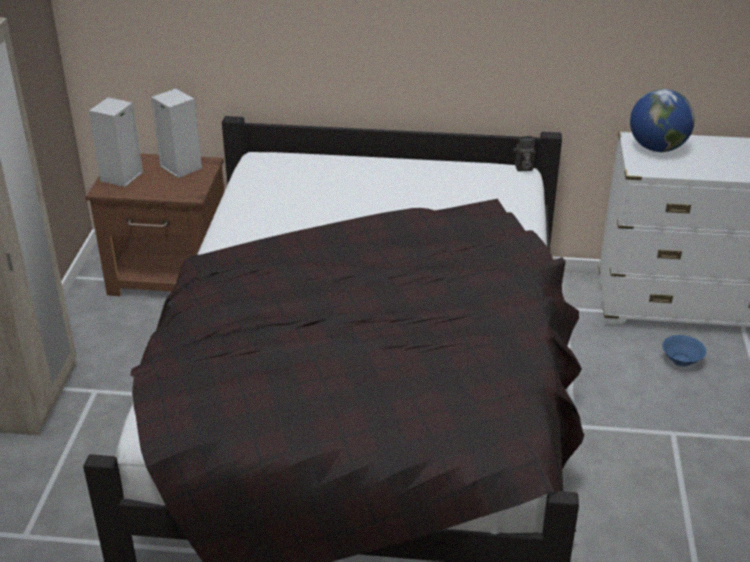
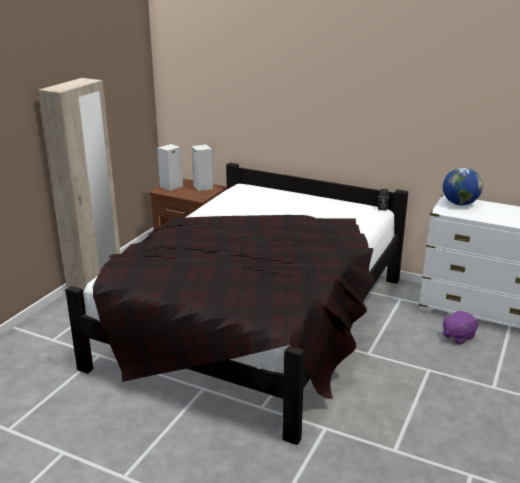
camera: 20 degrees right, 10 degrees down
(682, 360) = (457, 336): blue bowl -> purple plush toy

